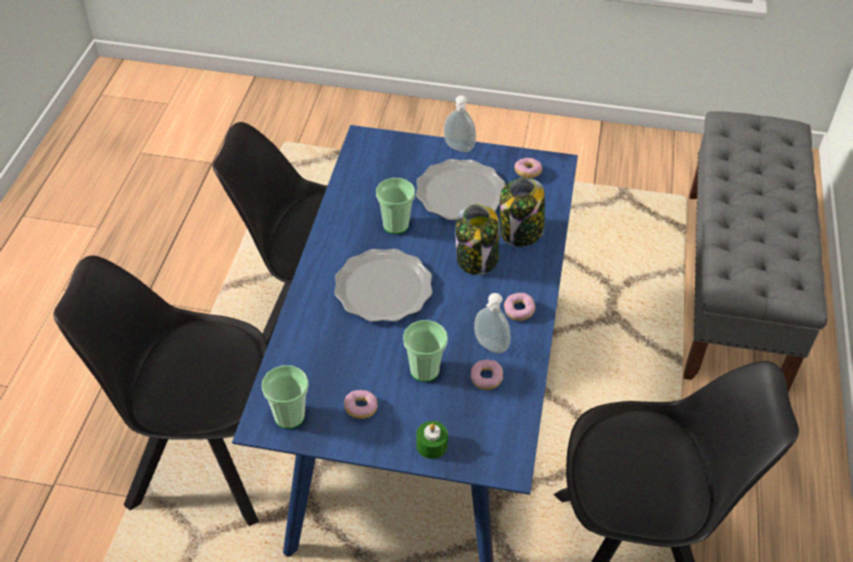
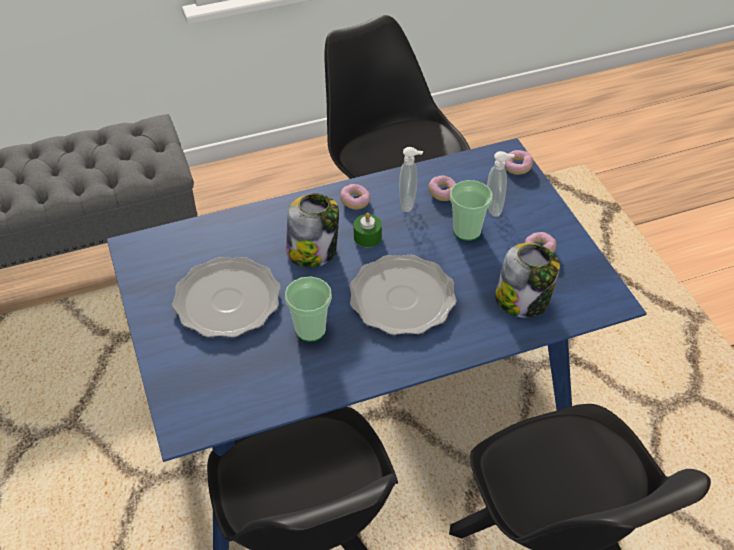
camera: 120 degrees left, 0 degrees up
(289, 416) = (589, 289): cup -> none
(431, 445) = (530, 197): green candle -> green candle (367, 237)
(458, 149) = (152, 334): soap dispenser -> soap dispenser (495, 208)
(521, 232) = (255, 236): jar -> jar (523, 300)
(527, 172) = (159, 263): donut -> donut (517, 167)

